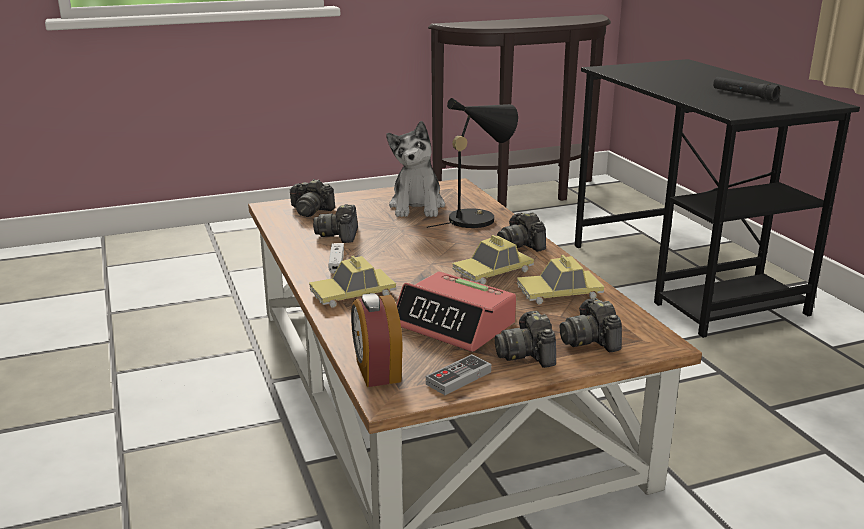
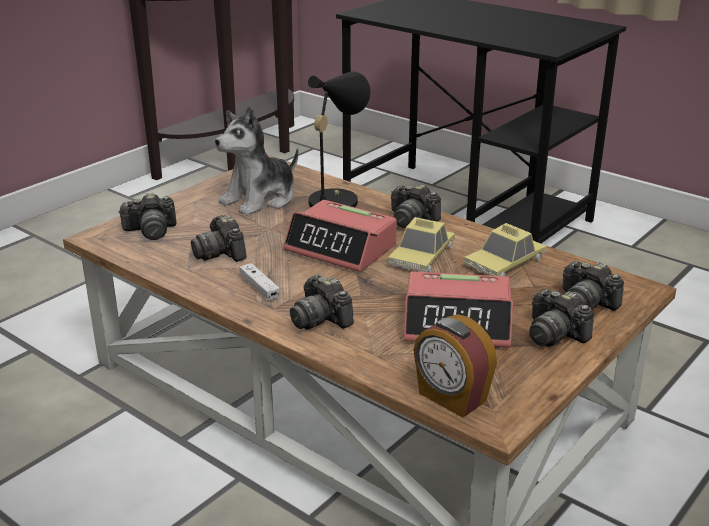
camera: 30 degrees left, 5 degrees up
(352, 294) = (321, 319): toy car -> camera
(417, 206) = (260, 199): plush toy -> plush toy turned 75 degrees clockwise
(434, 252) = (341, 248): none -> alarm clock
(458, 378) = (529, 379): game controller -> none
(744, 95) = (525, 27): black flashlight -> none

